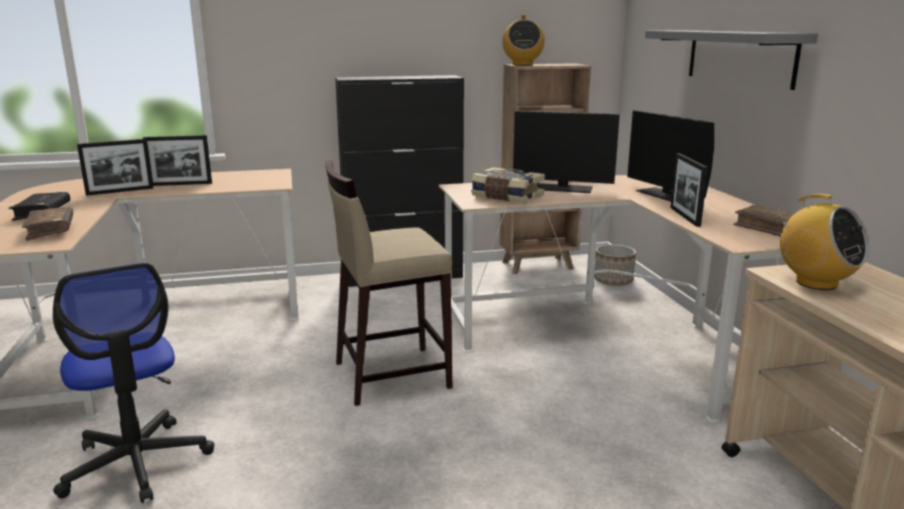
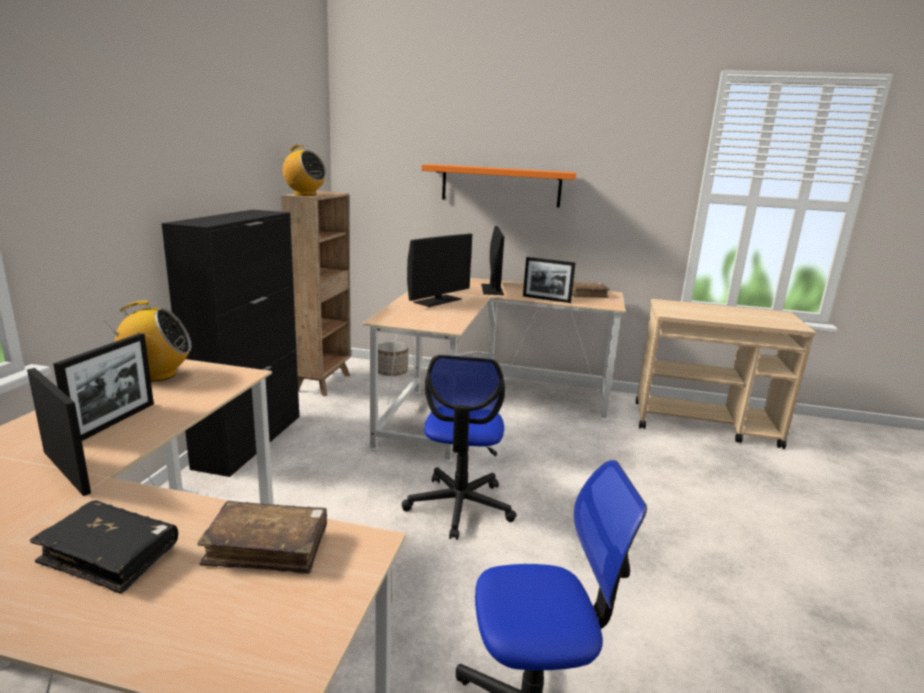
camera: 65 degrees left, 0 degrees up
(120, 191) = (66, 471): picture frame -> picture frame turned 45 degrees counterclockwise
(390, 374) = (459, 506): beige stool -> office chair
(506, 197) = (441, 316): book -> none
(666, 195) = (492, 289): monitor -> monitor turned 90 degrees counterclockwise
(739, 57) = (501, 185): grey shelf -> orange shelf
(815, 283) = (687, 313): radio -> radio (157, 375)

